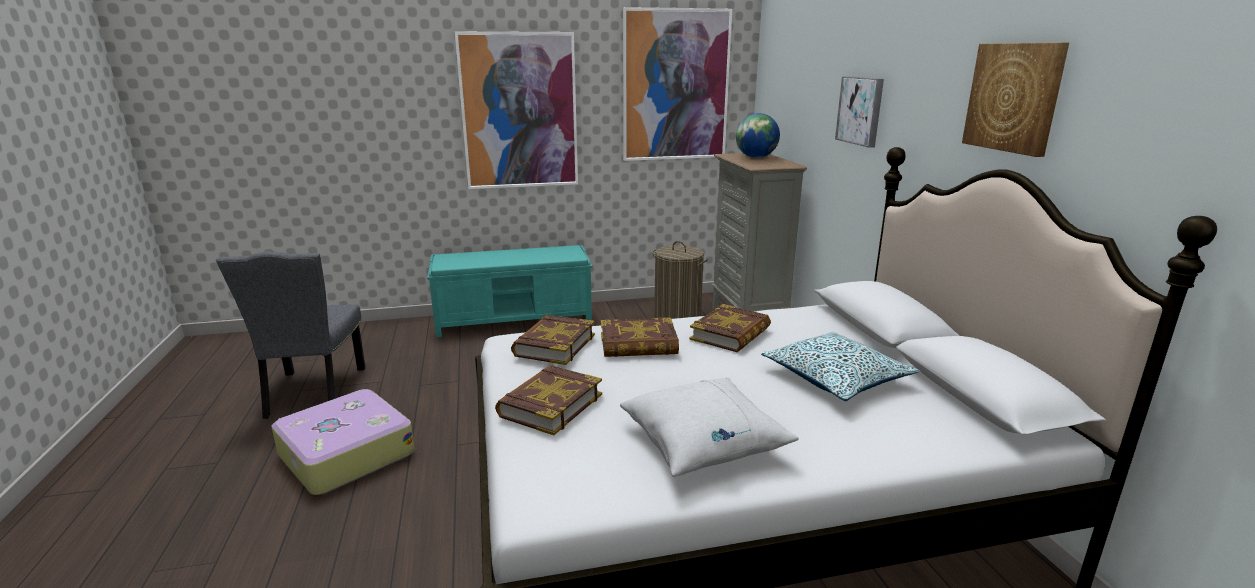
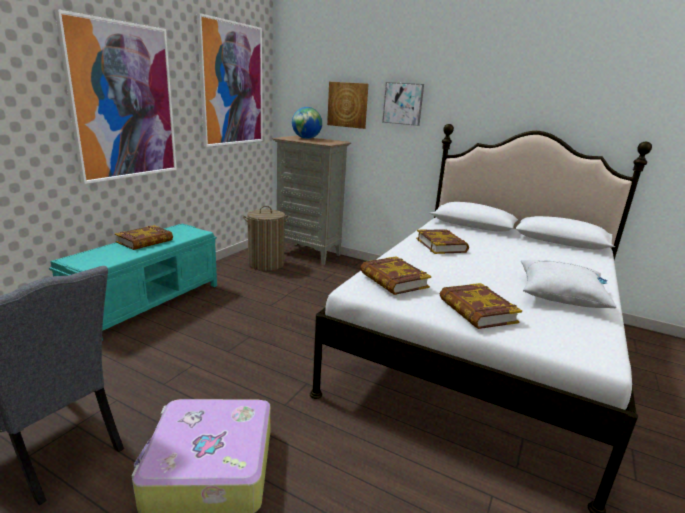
camera: 50 degrees left, 0 degrees up
(638, 344) = (426, 264): book -> book (145, 241)
(836, 378) = (517, 250): pillow -> none
(1014, 97) = (530, 94): picture -> picture (348, 105)

